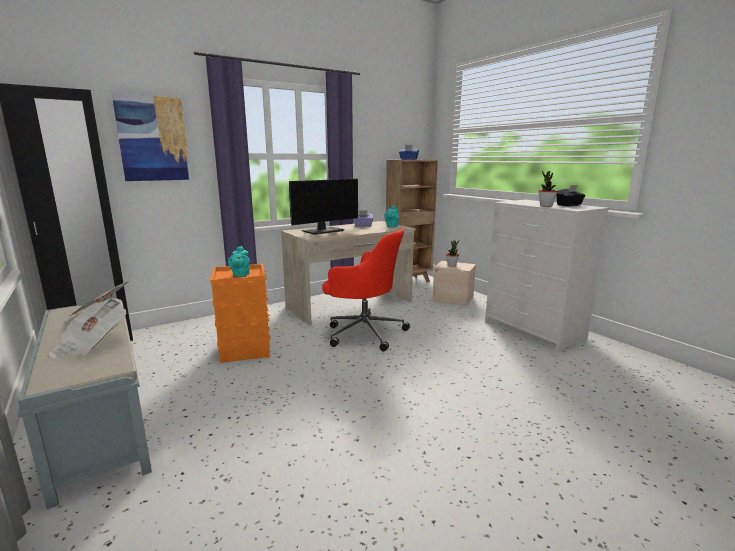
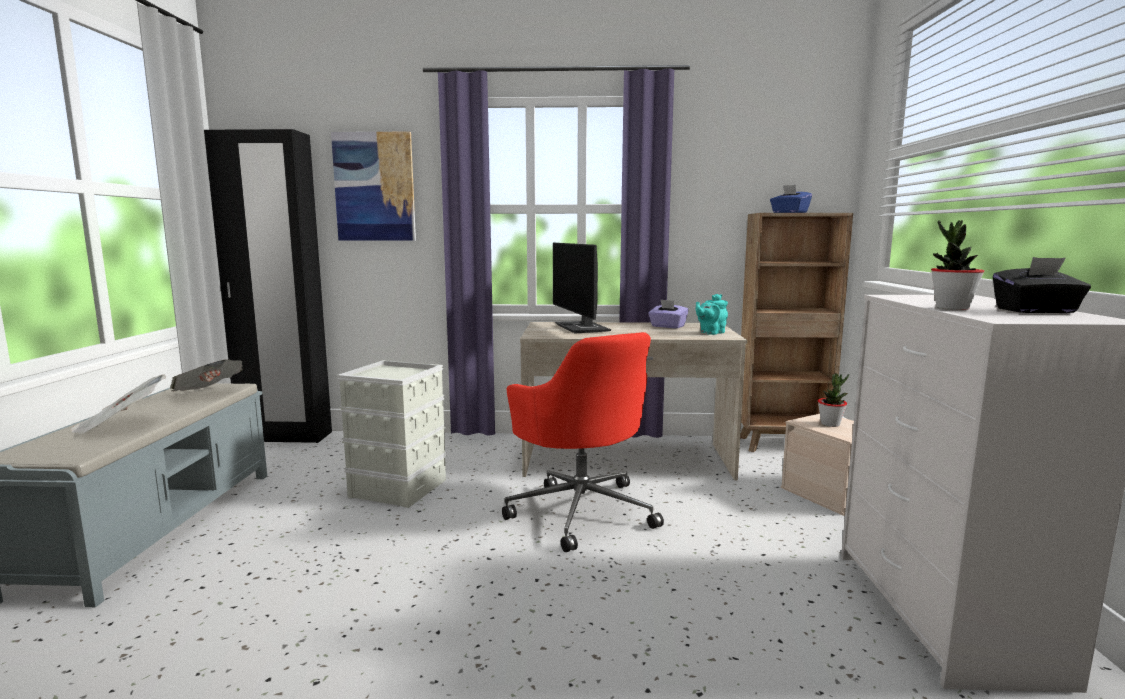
camera: 35 degrees right, 5 degrees down
(240, 275) = (390, 375): turquoise teapot -> none
(246, 349) = (399, 488): orange storage box -> grey storage box
(324, 231) = (583, 328): monitor -> monitor turned 75 degrees clockwise

